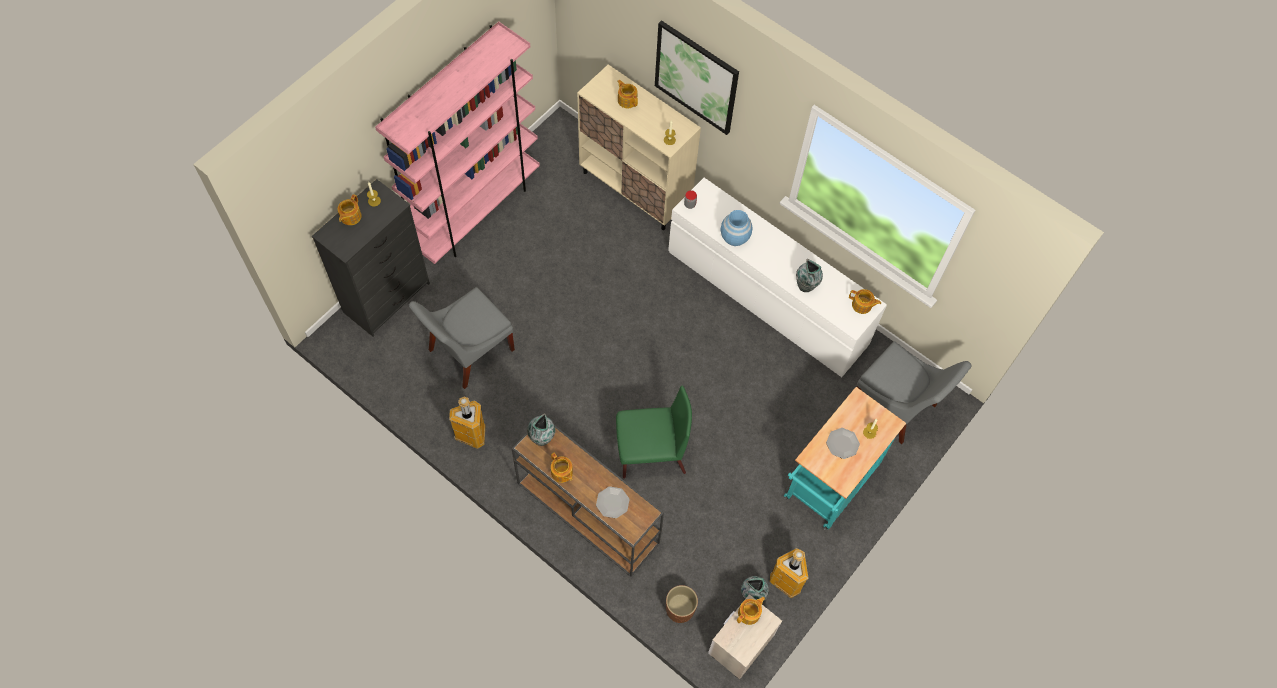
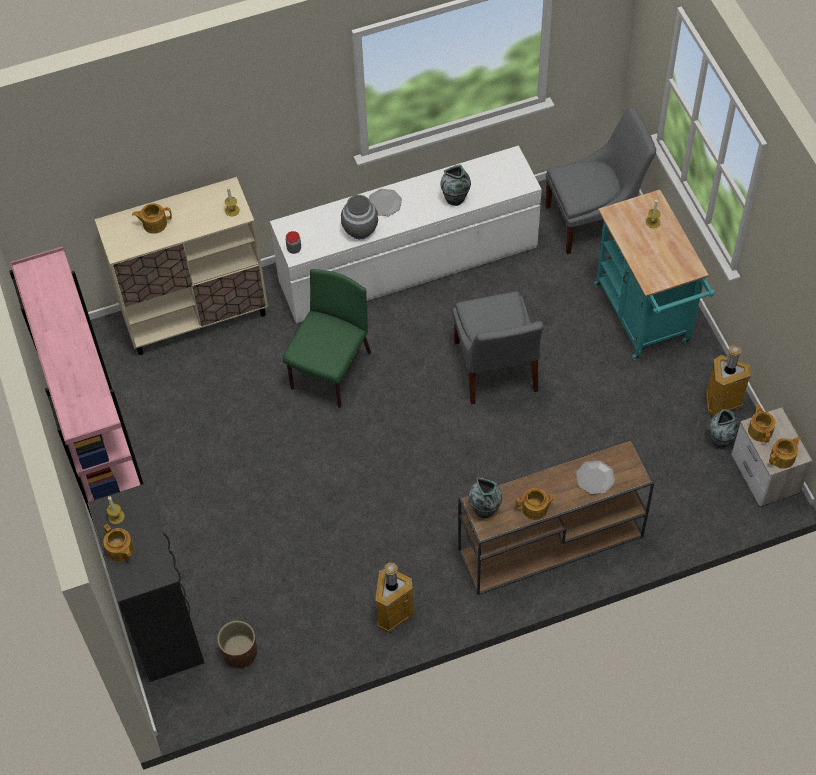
camera: 55 degrees left, 5 degrees down
(468, 352) = (288, 572): grey chair -> grey chair (495, 370)
(650, 453) = (518, 454): green chair -> green chair (330, 372)
(679, 609) = (700, 509): brown planter -> brown planter (239, 653)
(696, 77) = (207, 130): picture -> none
(734, 237) = (360, 230): blue vase -> grey vase
(842, 443) = (651, 249): plate -> plate (384, 203)
(862, 305) = (507, 165): teapot -> teapot (783, 457)

